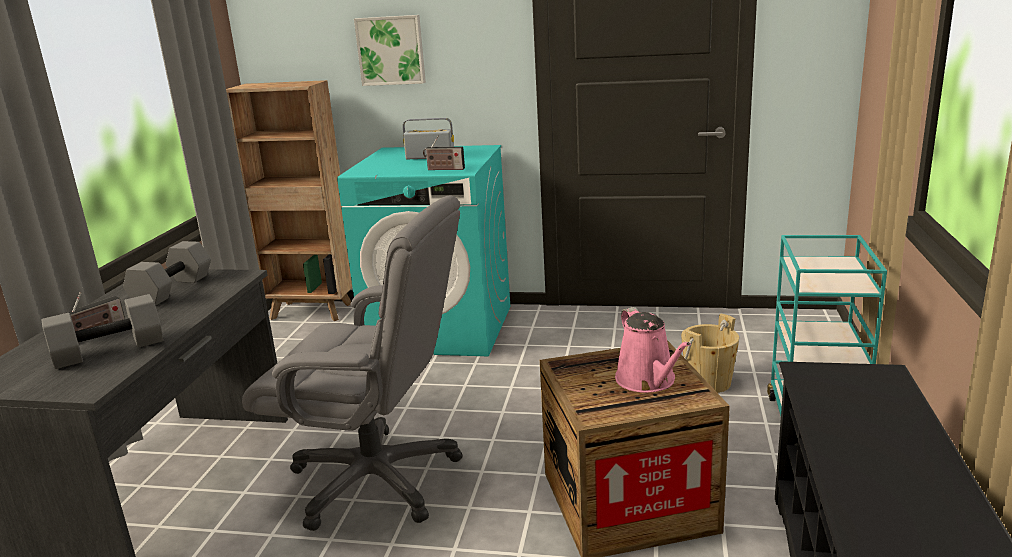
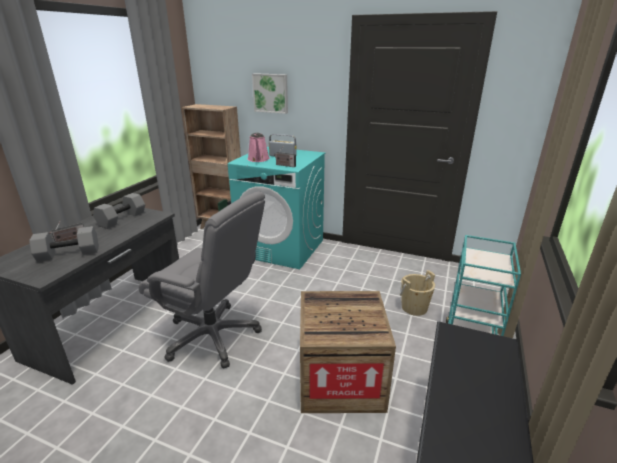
camera: 10 degrees right, 5 degrees up
(648, 381) = (355, 318): pink watering can -> pink watering can (258, 159)

